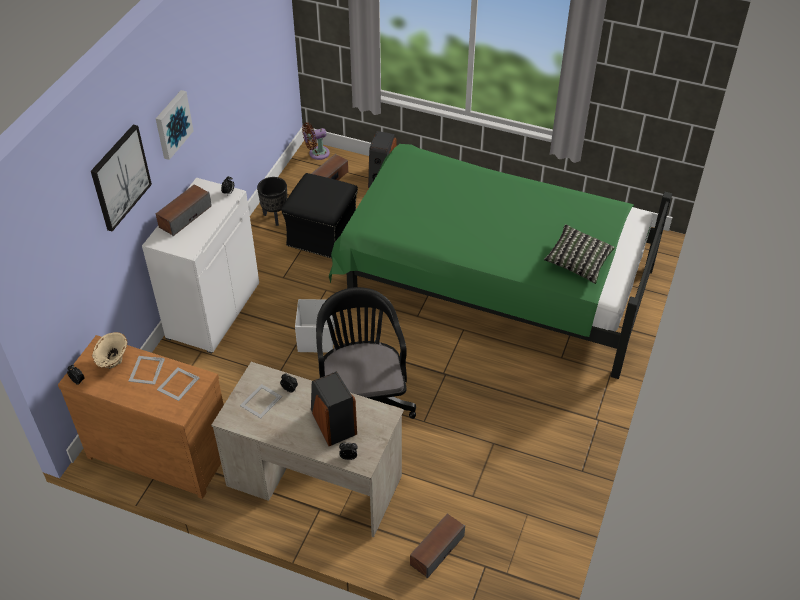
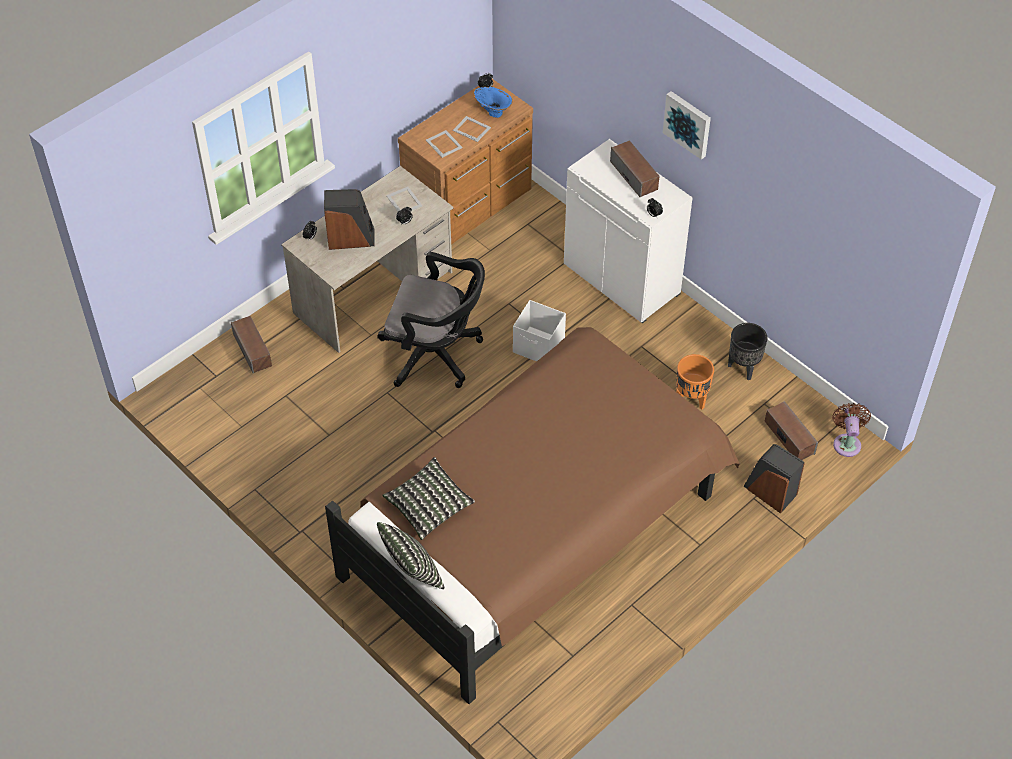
camera: 115 degrees right, 5 degrees up
(113, 363) = (493, 111): beige vase -> blue vase
(120, 177) = (615, 68): picture -> none
(322, 236) = (690, 399): black ottoman -> orange planter
(491, 281) = (537, 527): green bed -> brown bed
(636, 253) = (411, 572): none -> pillow

